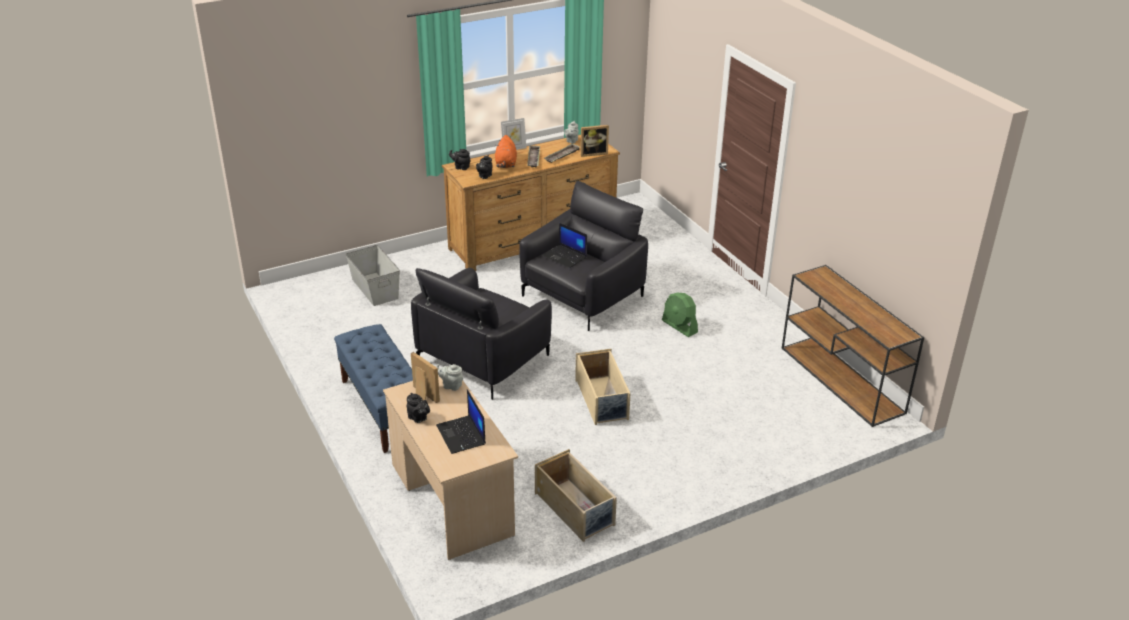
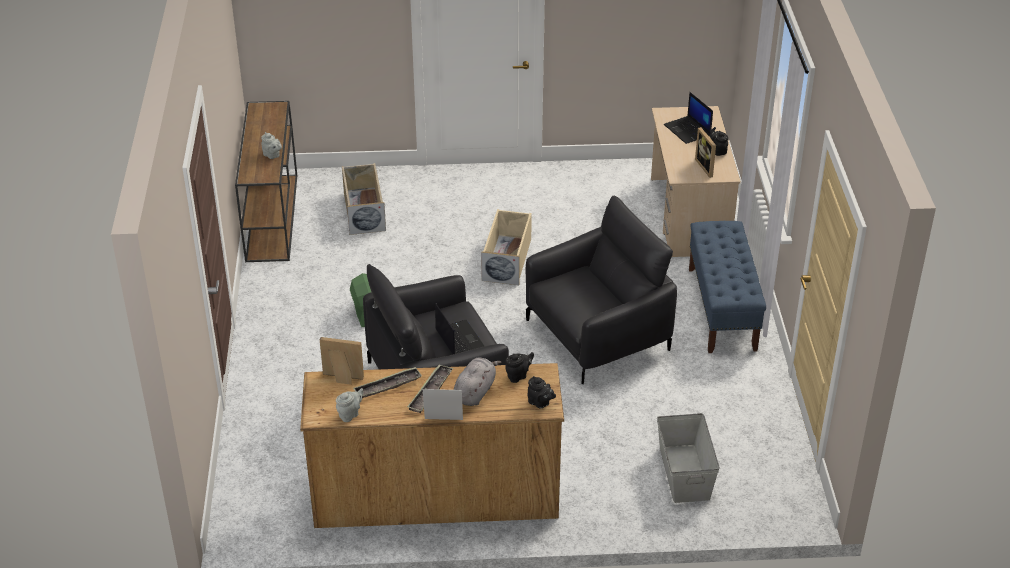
camera: 155 degrees left, 5 degrees up
(451, 385) = (679, 169): grey teapot -> grey teapot (272, 155)
(462, 435) = (688, 130): laptop -> laptop turned 150 degrees clockwise
(506, 164) = (475, 392): orange plush toy -> grey plush toy
(575, 509) = (593, 184): beige storage box -> beige storage box (363, 211)

